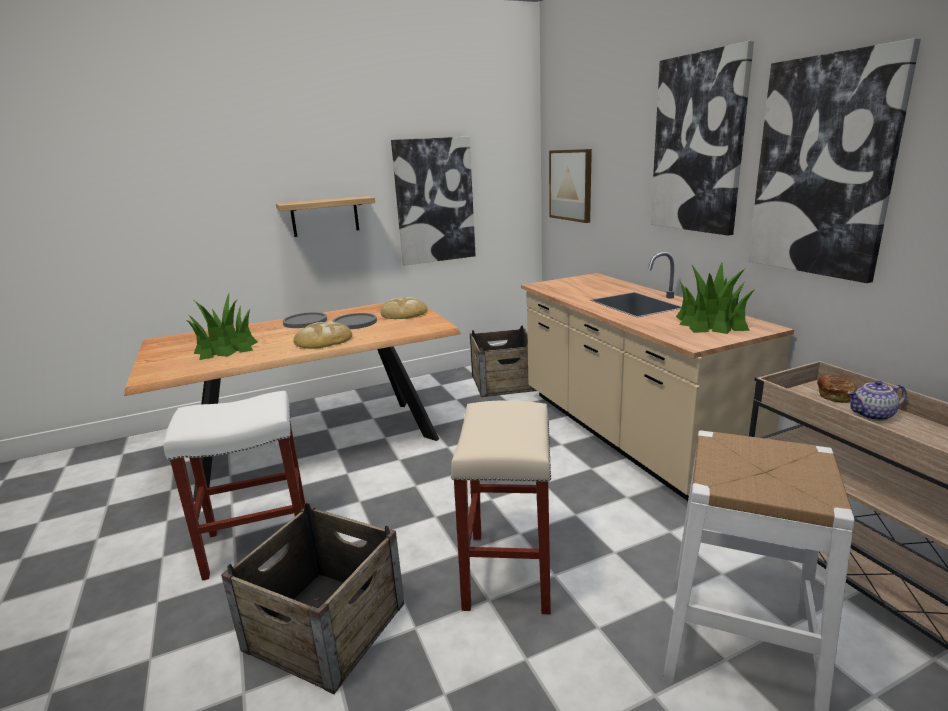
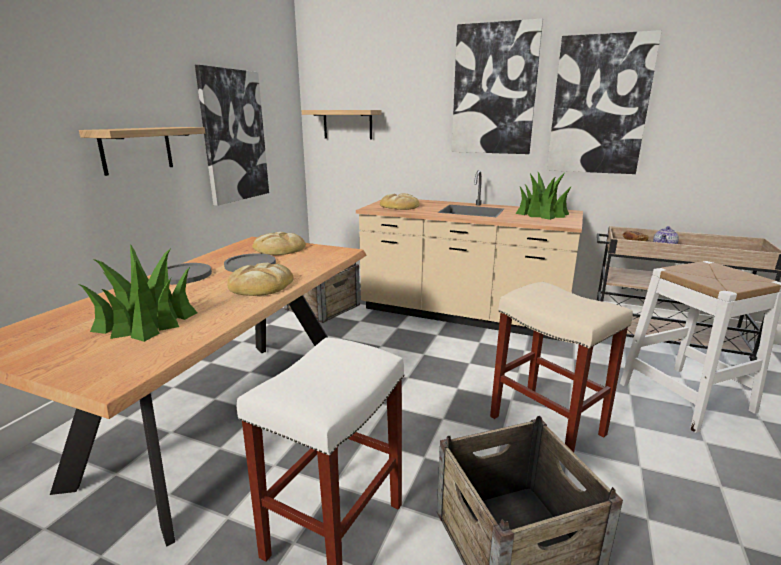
camera: 45 degrees left, 0 degrees up
(571, 185) = (347, 124): picture -> shelf
(575, 286) = (400, 206): none -> bread

